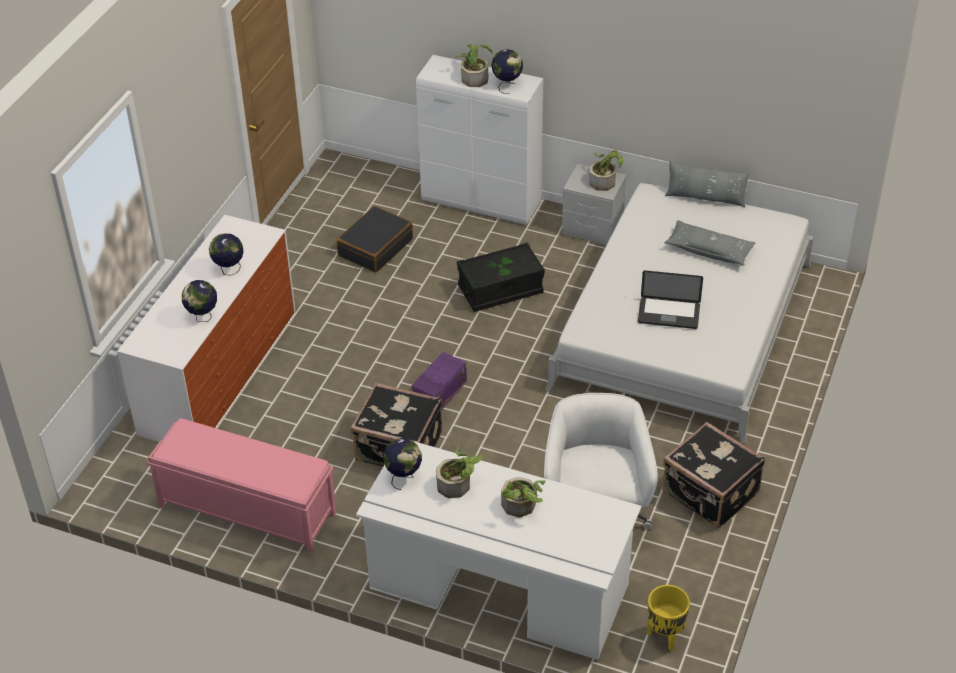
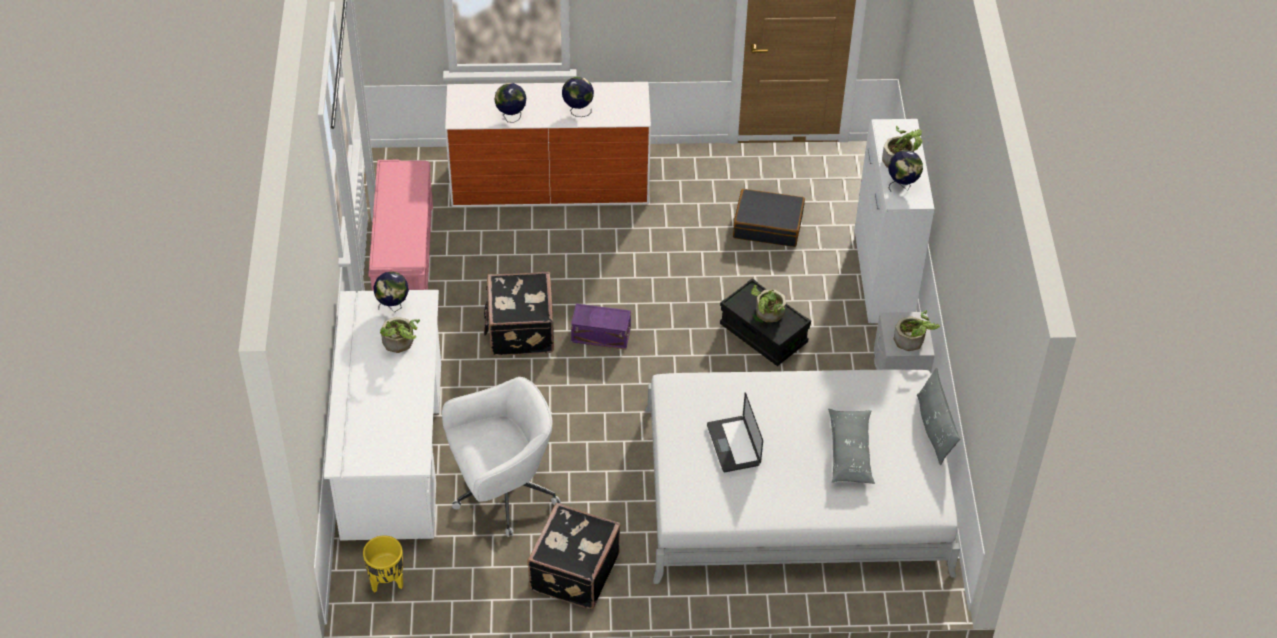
camera: 65 degrees right, 5 degrees up
(521, 507) = (392, 393): potted plant -> potted plant (767, 314)

